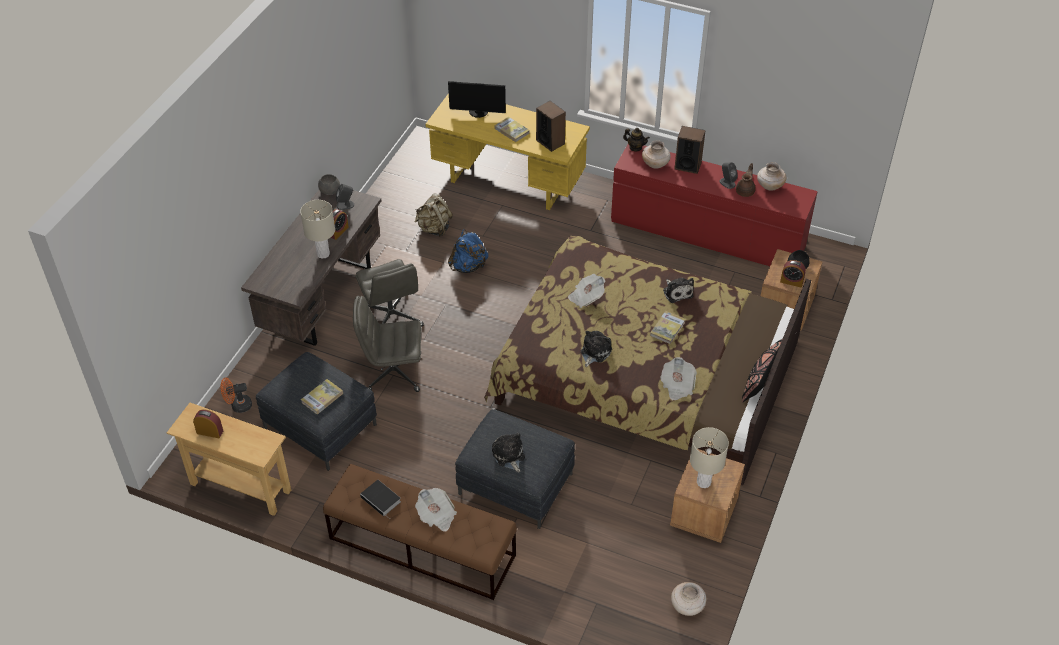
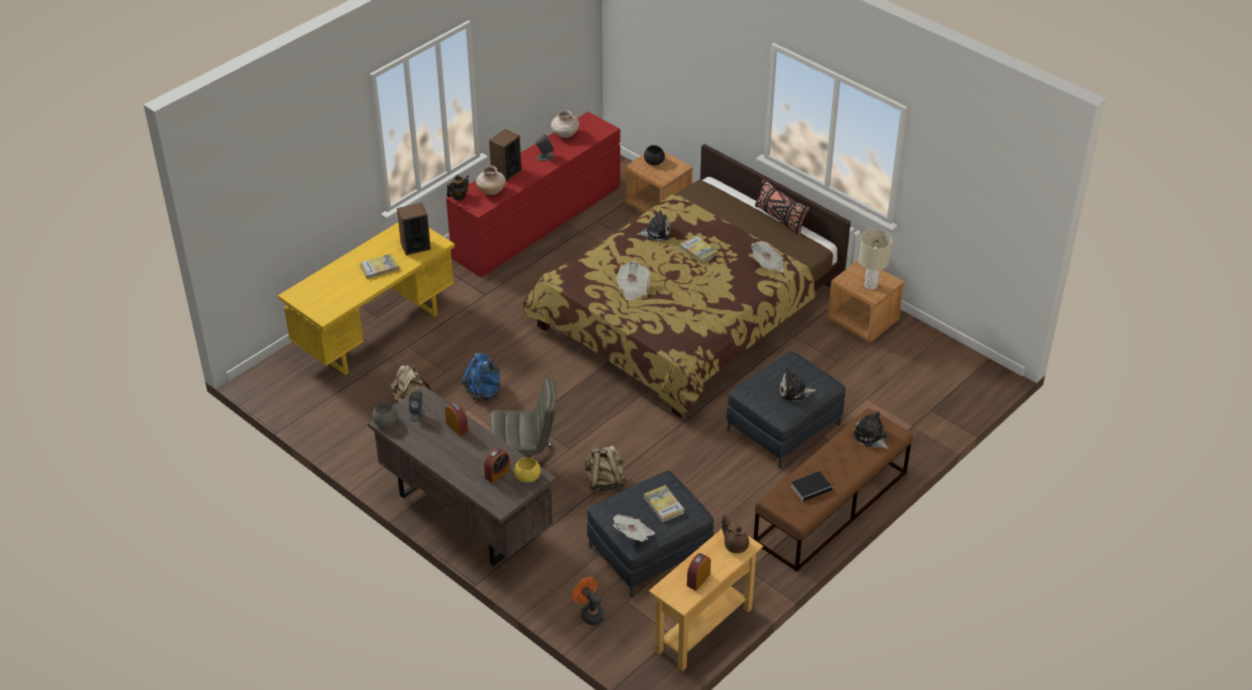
camera: 70 degrees left, 5 degrees down
(238, 406) = (589, 613): orange fan -> orange fan turned 135 degrees clockwise
(295, 289) = (528, 476): none -> yellow bowl
(323, 254) = (485, 445): beige table lamp -> none
(393, 373) = (604, 481): grey office chair -> beige backpack
(436, 516) = (844, 454): newspaper -> newspaper (633, 535)
(478, 113) = (332, 284): monitor -> none
(594, 352) = (704, 301): plush toy -> plush toy (871, 437)
(687, 606) = (952, 358): beige vase -> none
(745, 191) = (563, 150): brown teapot -> brown teapot (735, 545)
(791, 281) = (670, 170): alarm clock -> alarm clock (497, 473)

